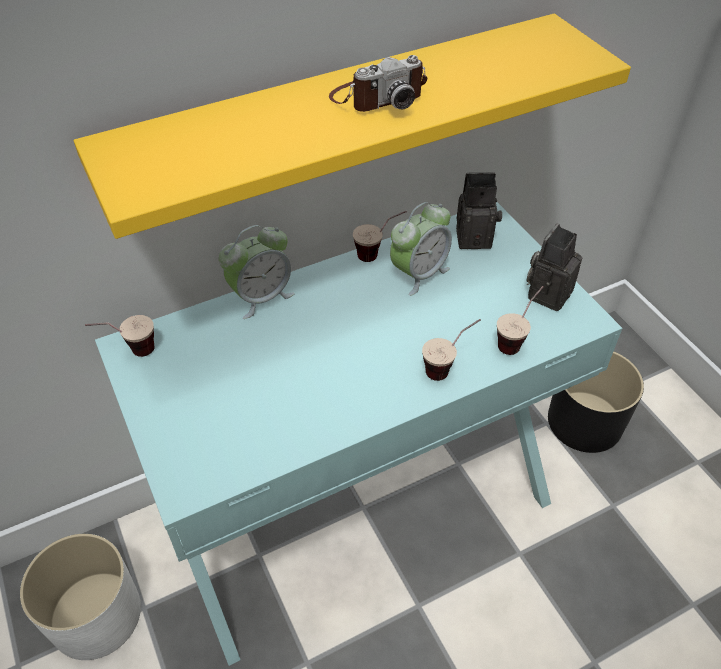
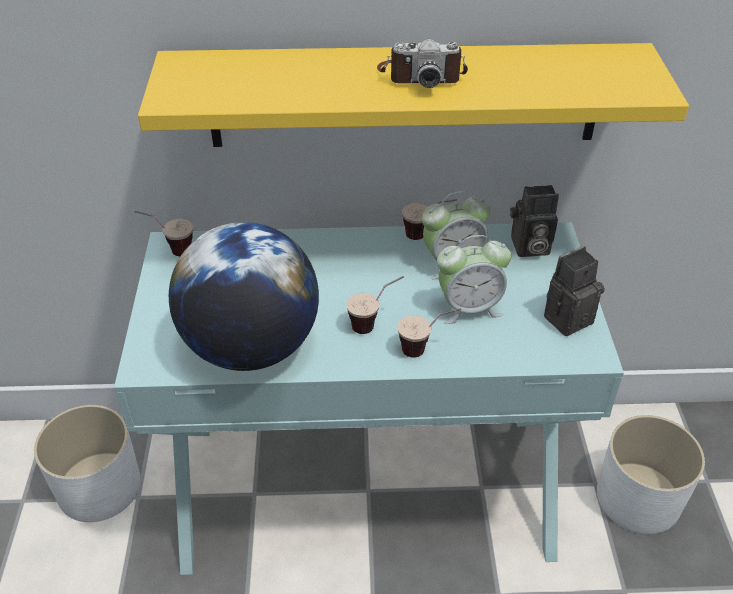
camera: 25 degrees right, 5 degrees down
(261, 297) = (301, 240): alarm clock -> alarm clock (469, 308)
(283, 426) = (252, 347): none -> globe
(475, 237) = (528, 247): camera -> camera turned 150 degrees clockwise
(516, 339) = (507, 347): cup -> cup (375, 323)
(585, 421) = (639, 498): black planter -> white planter

